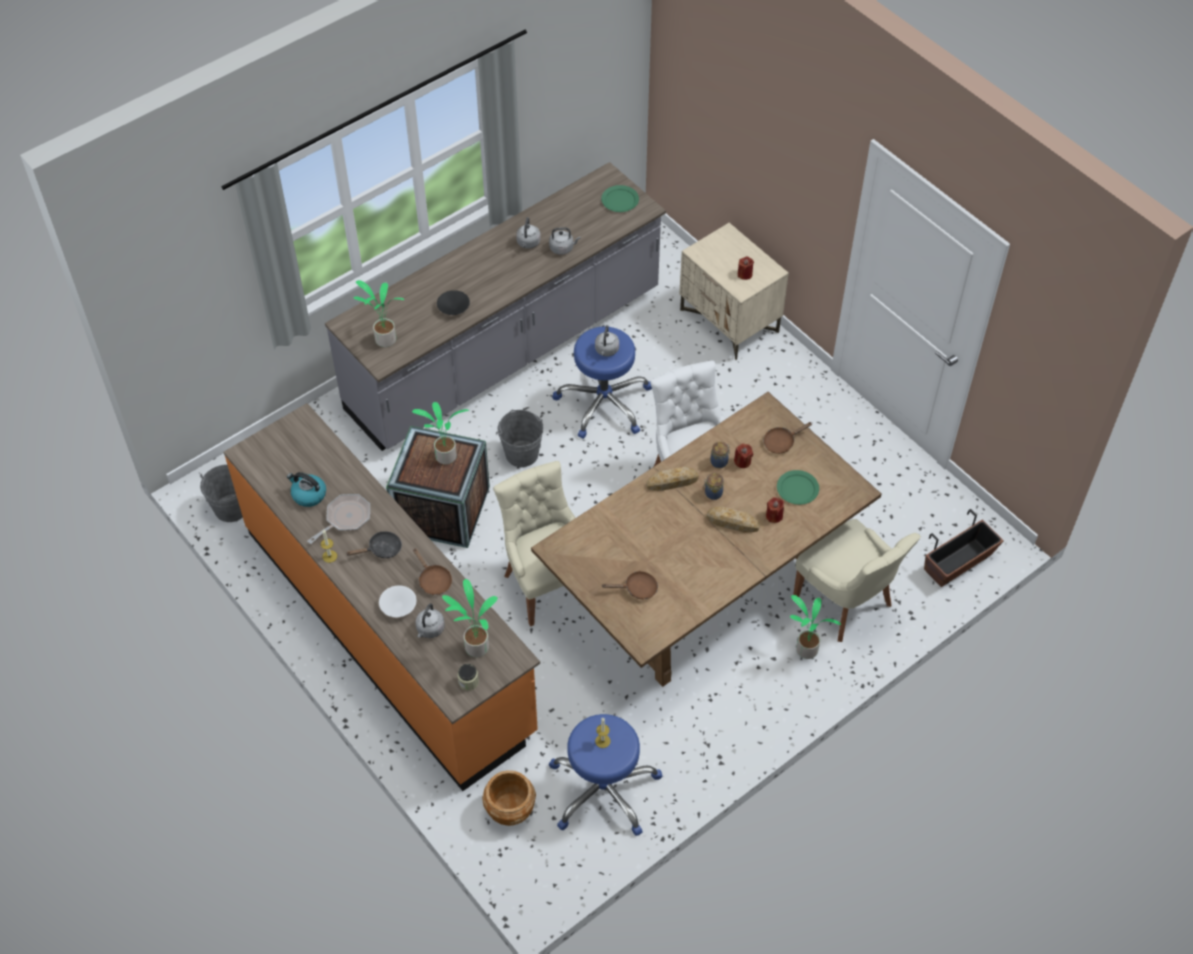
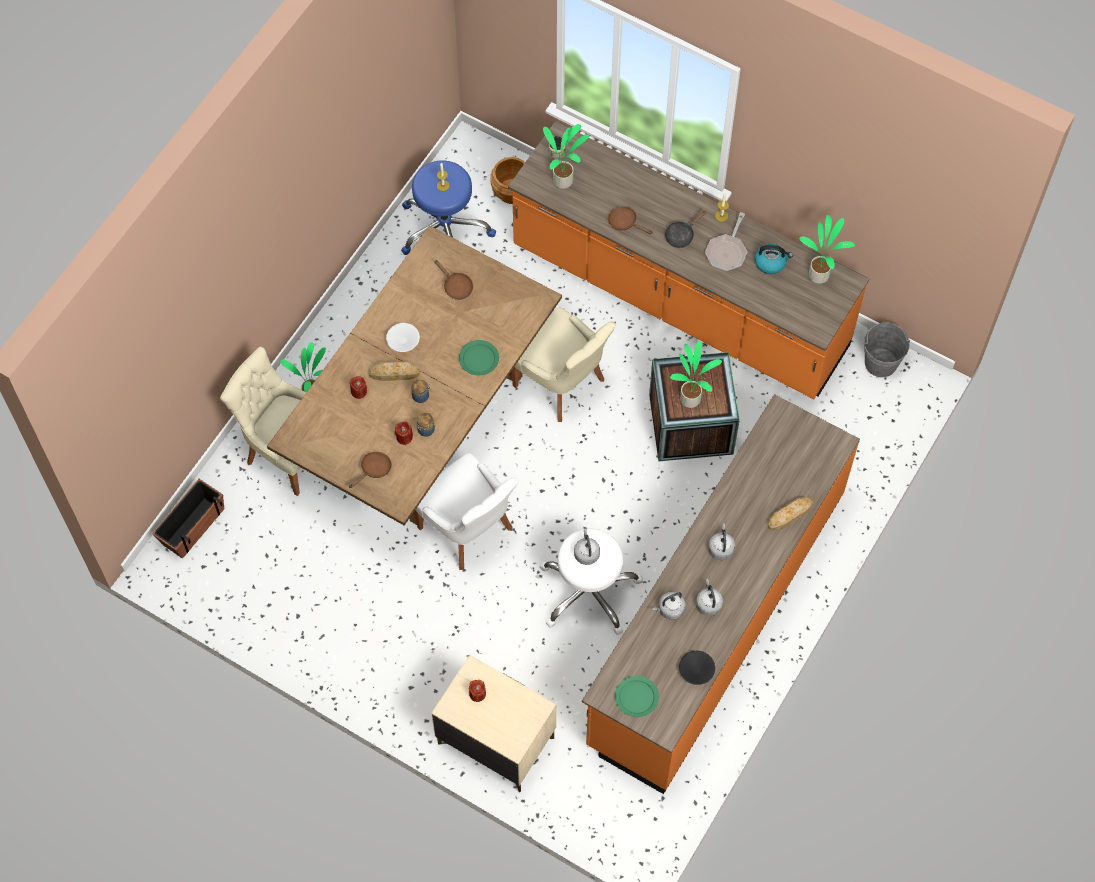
camera: 160 degrees right, 10 degrees up
(384, 340) = (792, 438): potted plant -> potted plant (820, 274)
(397, 606) = (643, 193): white bowl -> white bowl (403, 340)
(430, 630) = (607, 182): grey kettle -> grey kettle (721, 548)
(454, 307) = (744, 497): black bowl -> black bowl (696, 670)
(505, 352) = (714, 619): grey counter -> orange counter
(522, 453) = (644, 506): grey bucket -> none
(603, 403) = (588, 590): blue stool -> white stool
(637, 589) = (456, 286): brown frying pan -> brown frying pan turned 105 degrees counterclockwise
(672, 481) = (462, 396): bread -> bread (790, 515)
(797, 489) = (345, 425): green plate -> green plate (479, 358)

